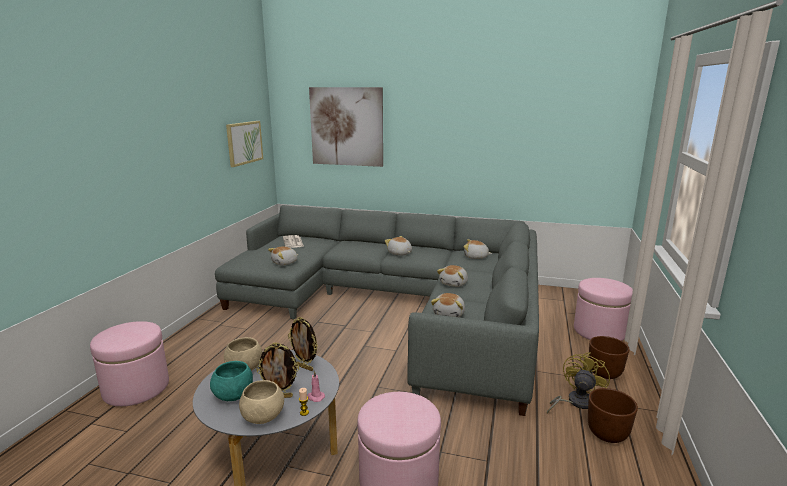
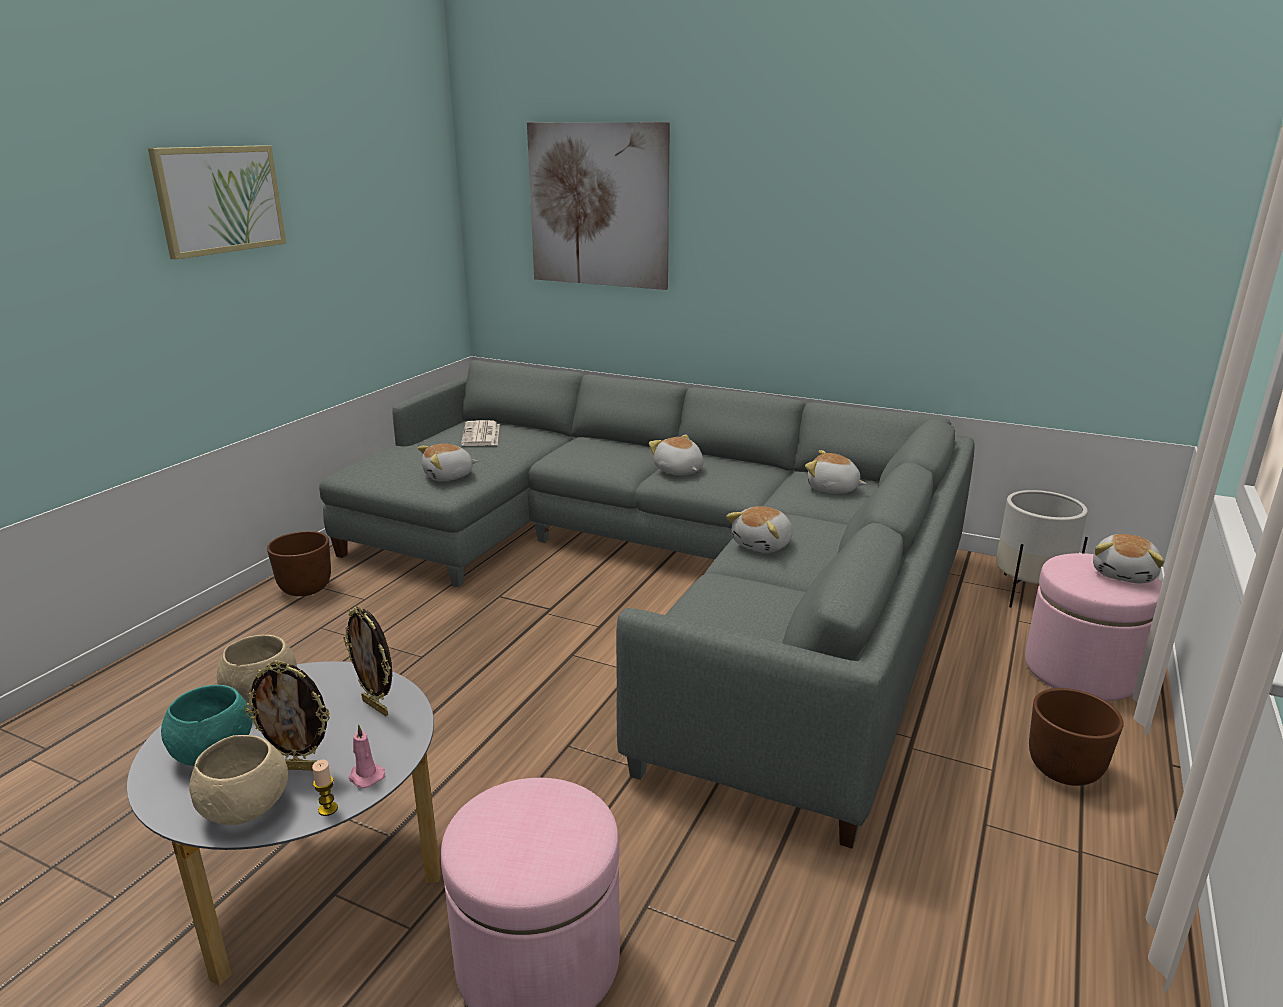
camera: 10 degrees right, 5 degrees up
(136, 388) = (130, 698): pink ottoman -> none
(244, 142) = (394, 234): picture -> picture (219, 199)
(449, 314) = (725, 613): plush toy -> plush toy (1124, 574)
(567, 300) = (1029, 593): none -> white planter
(575, 402) = (975, 831): yellow fan -> none
(606, 434) = (1024, 916): brown planter -> brown planter (305, 589)

